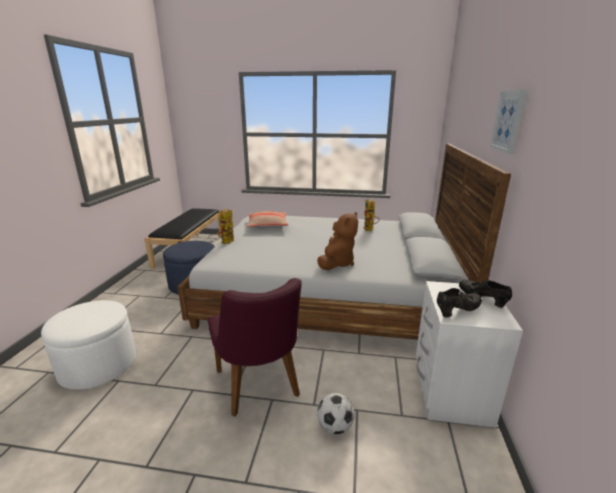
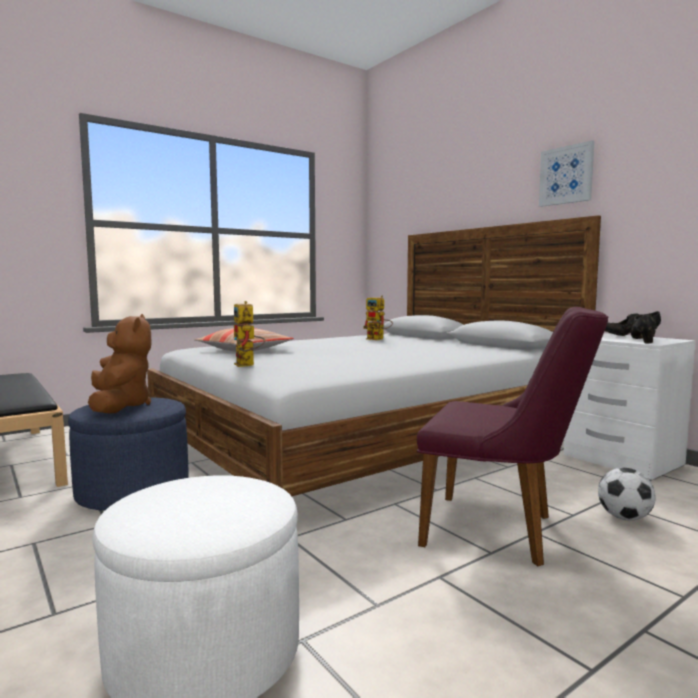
camera: 45 degrees left, 15 degrees down
(337, 263) = (438, 355): brown plush toy -> brown plush toy (120, 406)

